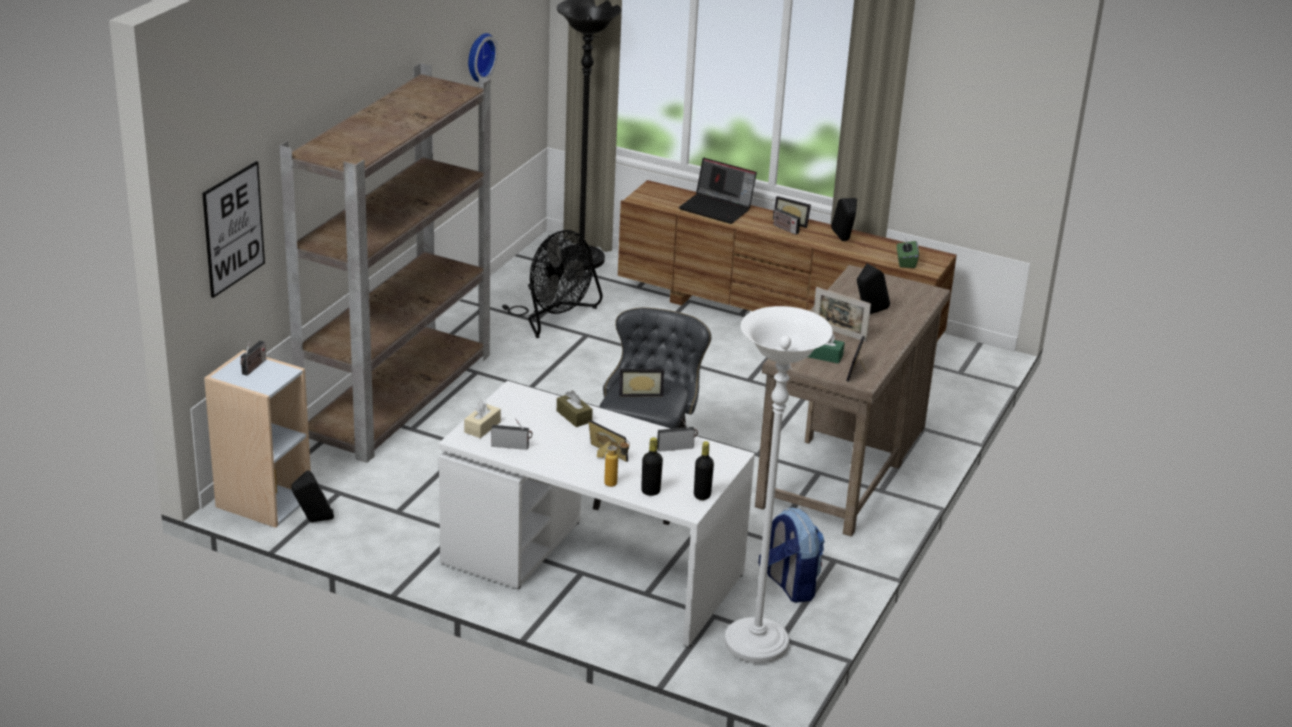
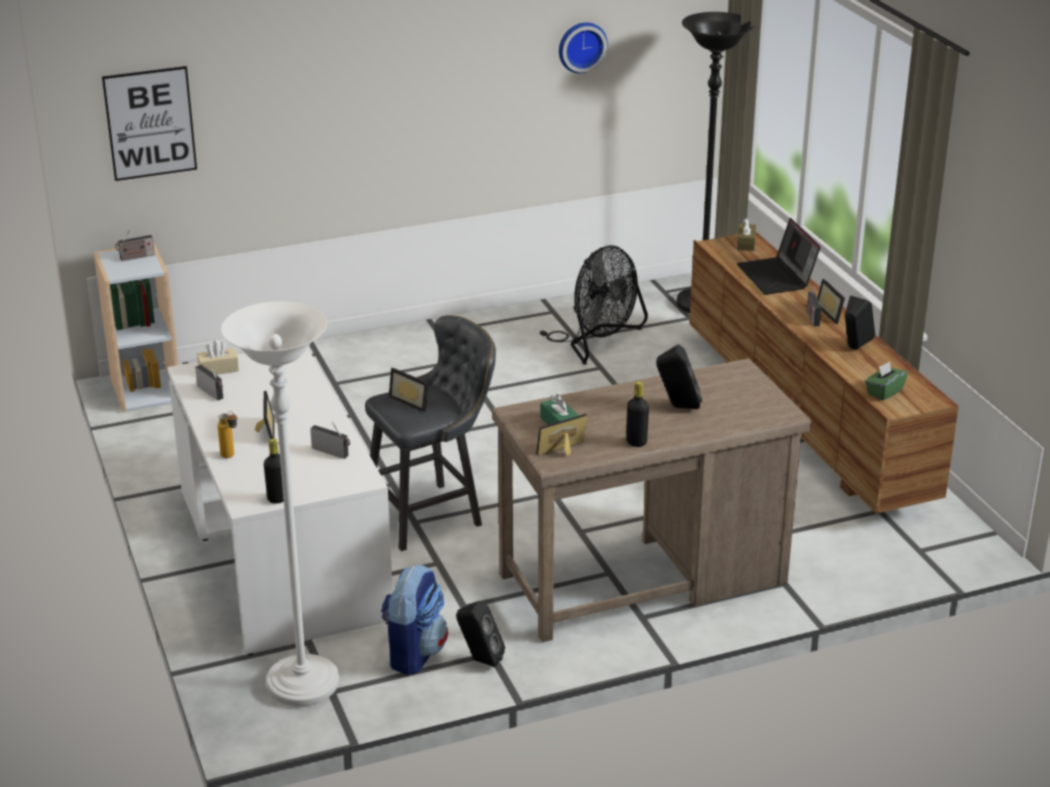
camera: 45 degrees right, 0 degrees up
(313, 521) = (153, 419): black speaker -> black speaker (479, 660)
(397, 396) = (366, 354): brown bookcase -> none
(551, 317) = (595, 341): black fan -> black fan turned 45 degrees counterclockwise
(574, 416) = (300, 391): brown tissue box -> brown tissue box (746, 243)
(650, 491) = (245, 476): black bottle -> black bottle (636, 442)
(839, 333) = (614, 411): picture frame -> none

